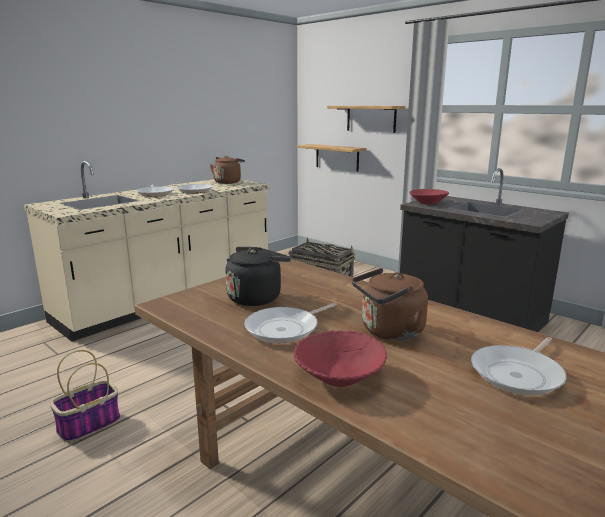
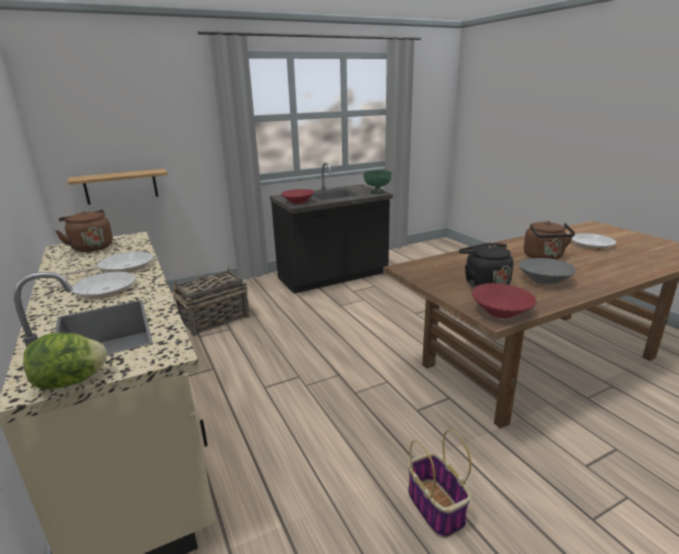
camera: 70 degrees left, 5 degrees up
(43, 207) = (71, 382): none -> lettuce
(285, 329) = (544, 280): frying pan -> grey bowl
(339, 376) = (606, 275): red bowl -> red bowl (501, 312)
(371, 118) = (163, 135): shelf -> none
(534, 220) = (377, 192): none -> green bowl

